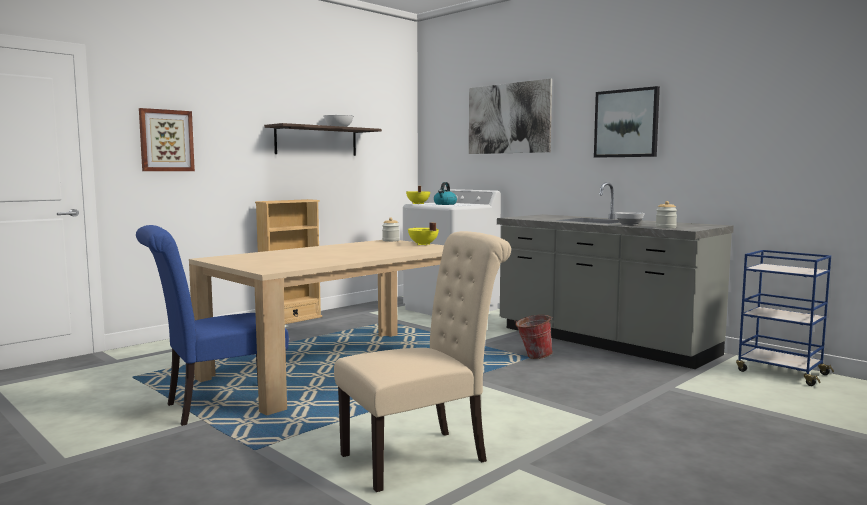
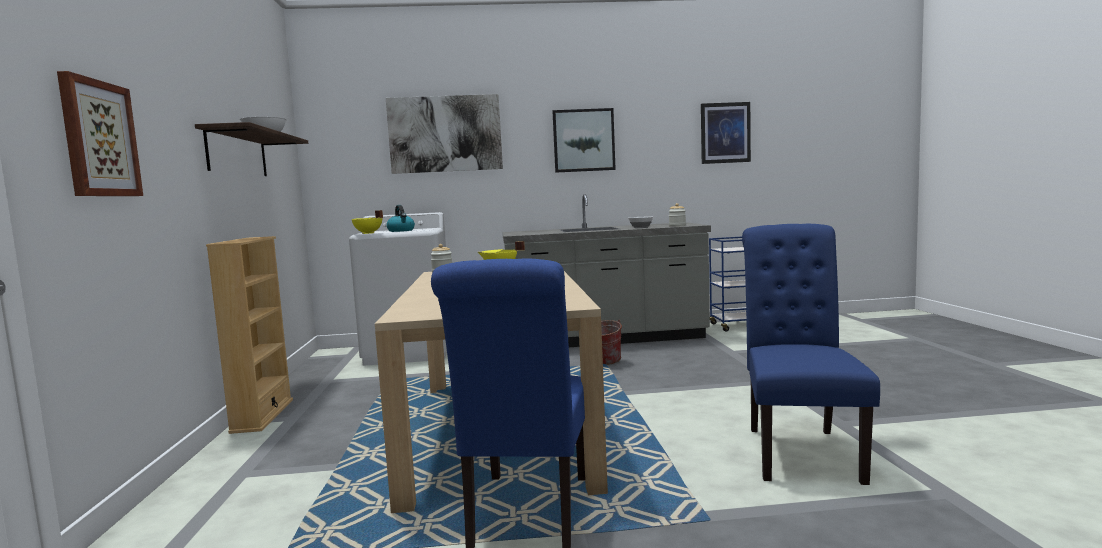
camera: 50 degrees left, 0 degrees up
(422, 456) = (799, 450): beige chair -> blue chair
(804, 111) = (725, 133): none -> picture

